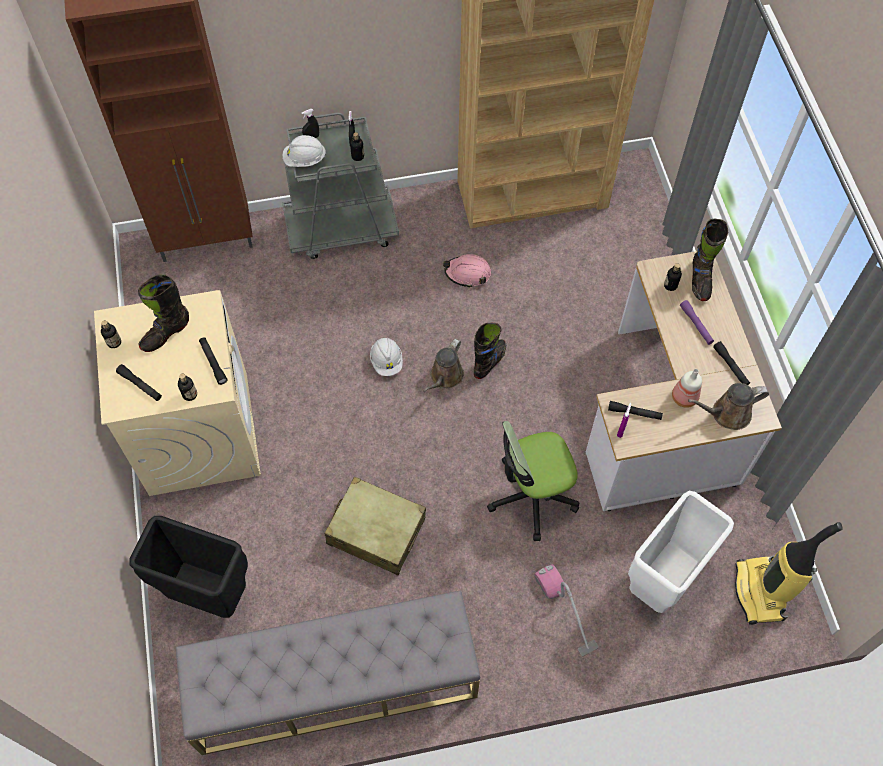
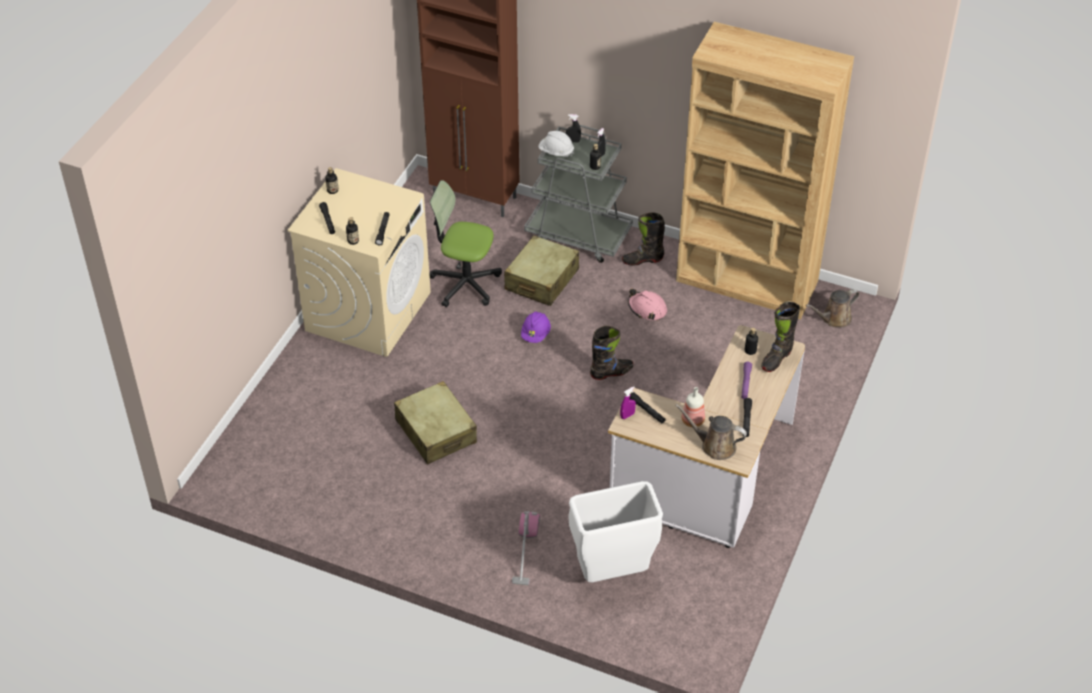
camera: 35 degrees right, 15 degrees down
(165, 333) = (368, 201): black boot -> black boot (642, 260)
(208, 596) = (293, 408): black trash can -> none
(333, 683) = (329, 501): grey bench -> none
(345, 297) = (541, 280): none -> beige suitcase
(386, 361) = (536, 334): white hard hat -> purple hard hat
(445, 377) = (569, 365): brown watering can -> brown watering can (834, 319)
(532, 496) = (565, 470): office chair -> office chair (465, 283)
(761, 592) = (683, 622): vacuum cleaner -> none

